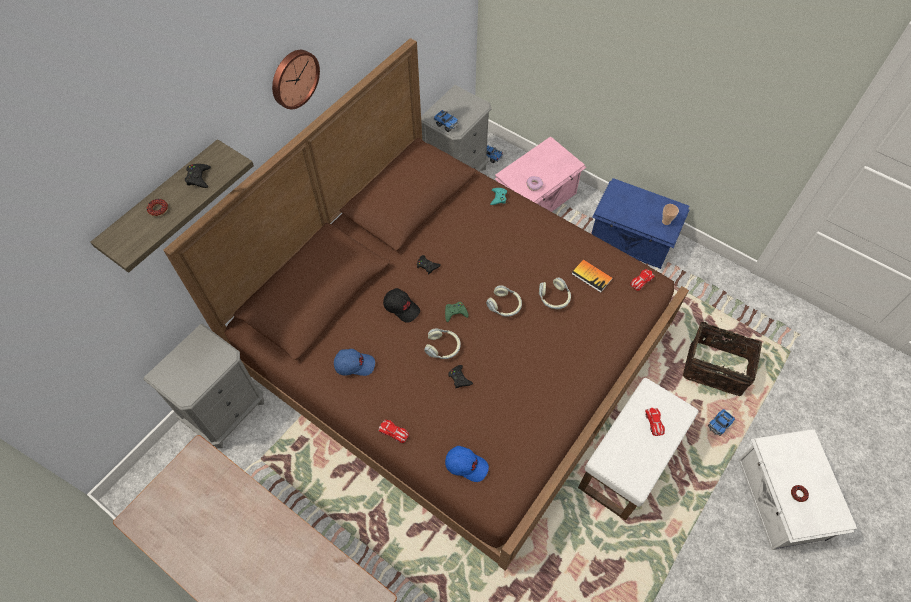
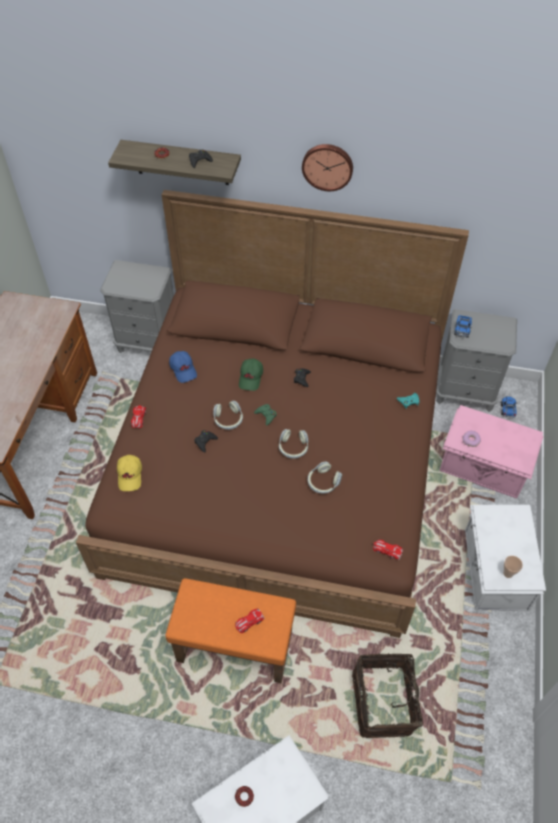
camera: 65 degrees right, 5 degrees down
(401, 307) = (251, 378): black cap -> green cap
(466, 465) = (130, 475): blue cap -> yellow cap
(591, 276) = (366, 505): book -> none
(627, 461) = (236, 645): white ottoman -> orange ottoman
(632, 239) = (494, 570): blue storage box -> white storage box
(719, 425) = (317, 724): toy truck -> none

